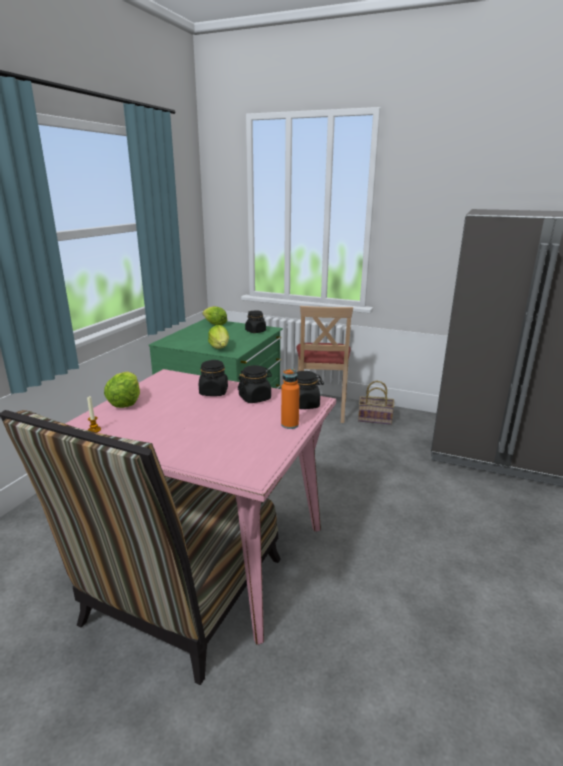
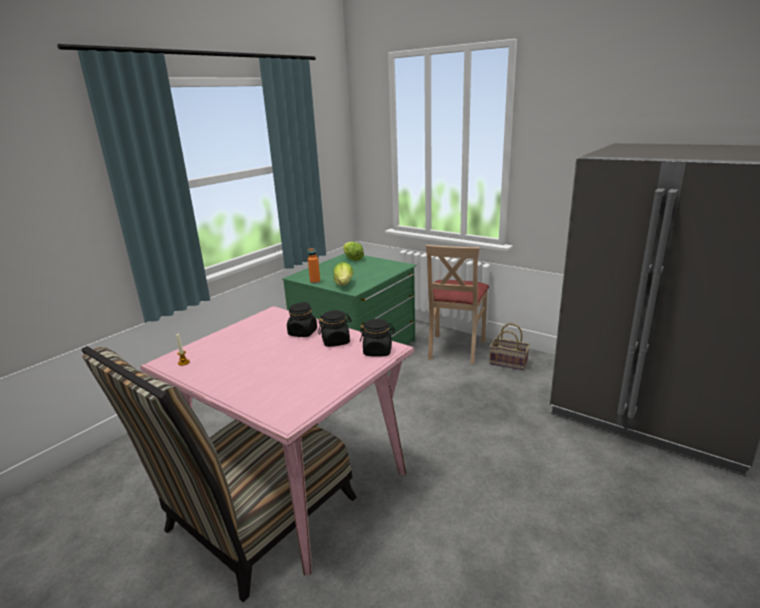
camera: 15 degrees right, 0 degrees up
(125, 402) = (222, 338): lettuce -> none
(255, 331) = (387, 267): black jar -> none
(289, 425) = (351, 372): orange bottle -> orange bottle (315, 282)

